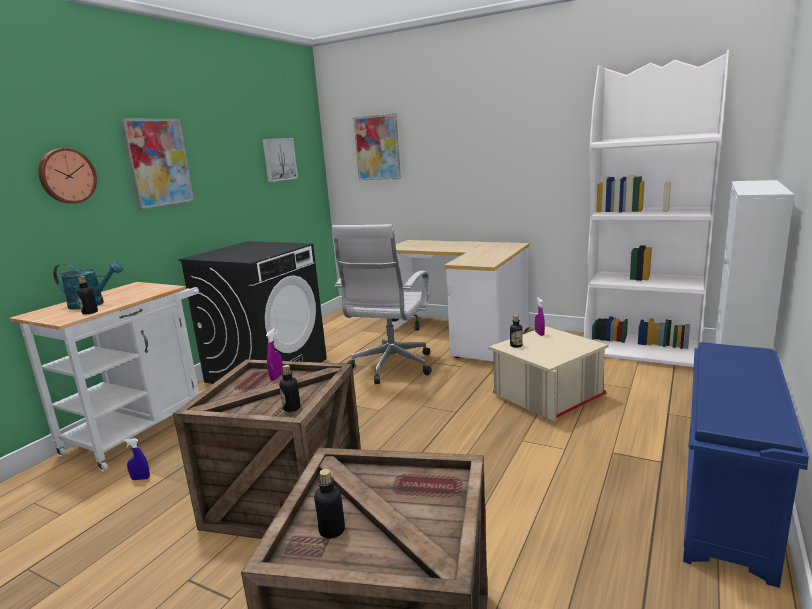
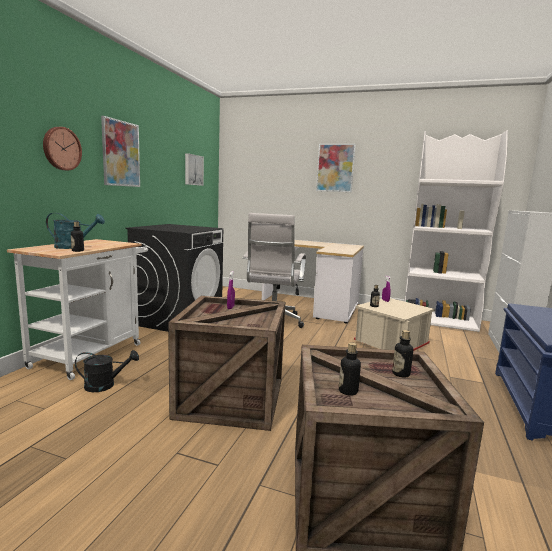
camera: 10 degrees left, 5 degrees down
(140, 478) = (105, 385): blue spray bottle -> black watering can
(291, 408) = (257, 324): bottle -> bottle (401, 374)
(377, 148) = (260, 172): picture -> picture (335, 168)

